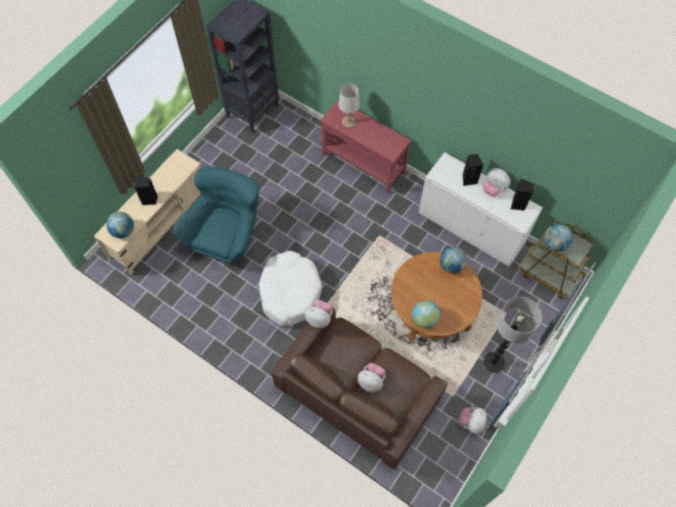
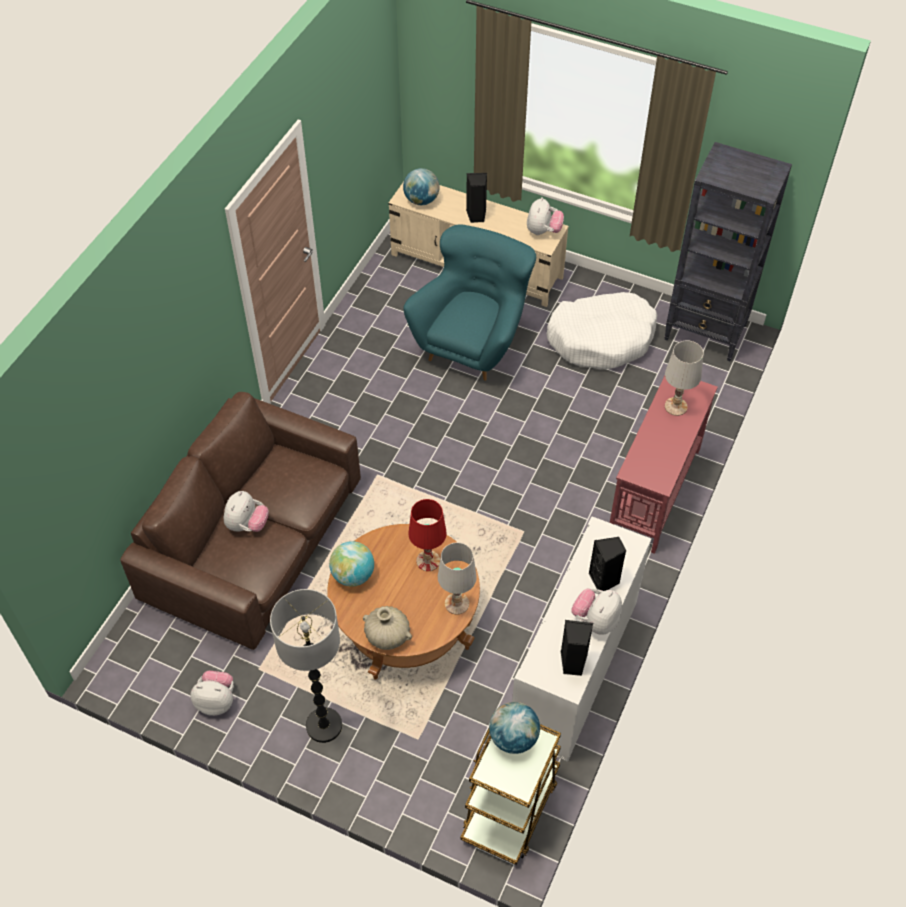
camera: 80 degrees right, 10 degrees down
(227, 237) = (473, 343): turquoise armchair -> turquoise armchair turned 75 degrees counterclockwise
(290, 292) = (400, 431): white dog bed -> white dog bed (601, 338)
(319, 318) = (328, 434): plush toy -> plush toy (543, 231)
(420, 276) = (427, 561): none -> red table lamp
(451, 266) = (457, 604): globe -> white table lamp
(468, 305) = (387, 635): none -> beige vase

